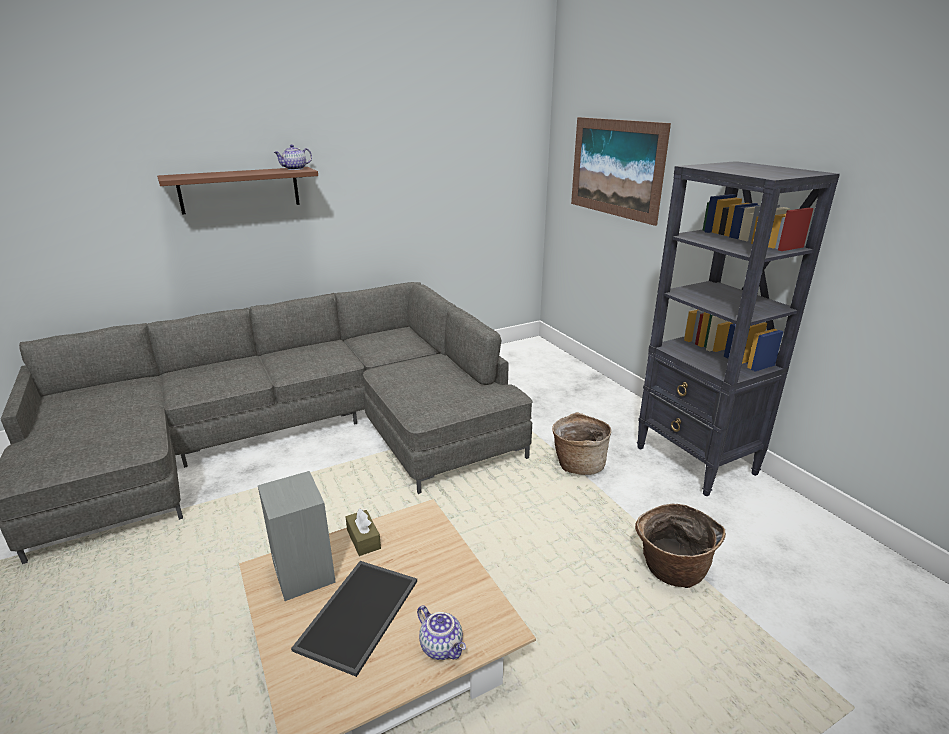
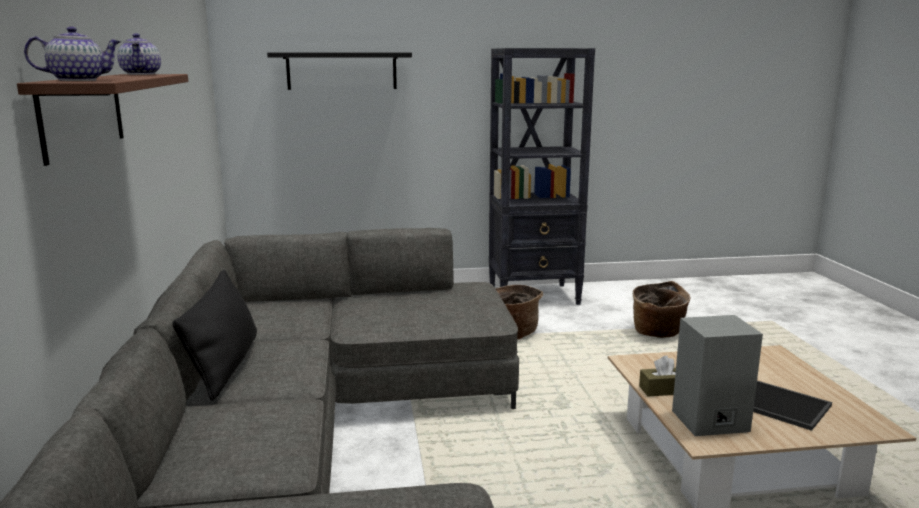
camera: 70 degrees left, 10 degrees down
(304, 350) = (225, 365): none -> black pillow
(442, 647) = (794, 373): teapot -> teapot (79, 80)
(616, 168) = (342, 71): picture -> black shelf

